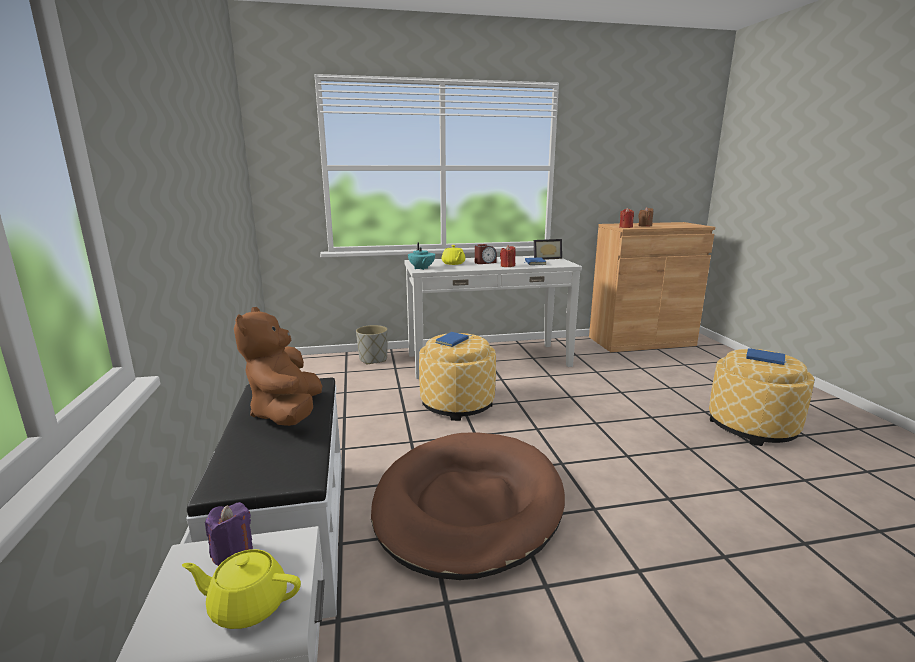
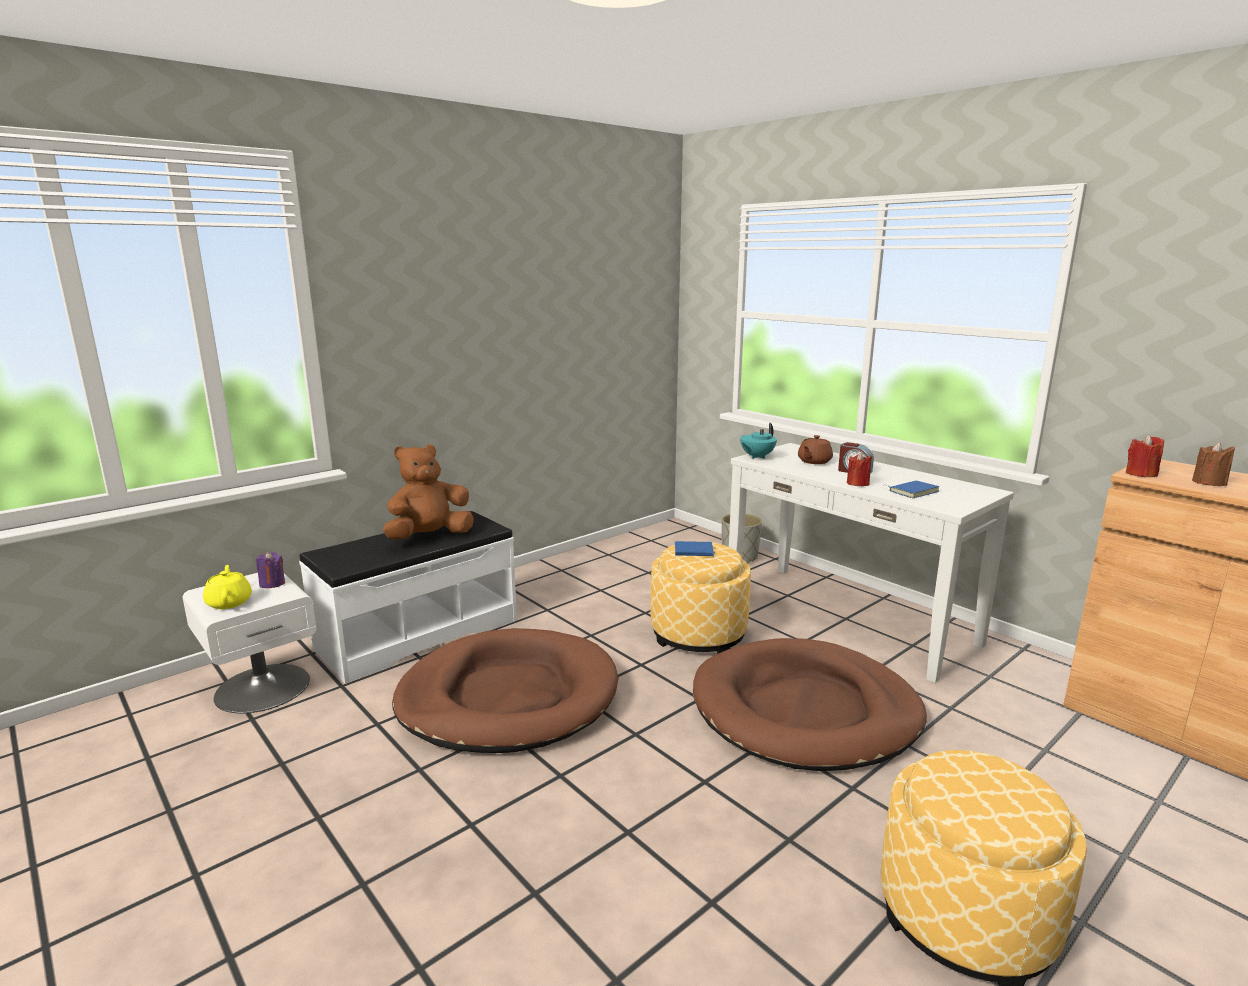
camera: 60 degrees right, 0 degrees up
(453, 263) = (814, 461): yellow teapot -> brown teapot
(546, 258) = (965, 491): picture frame -> none
(574, 403) = (805, 710): none -> brown dog bed
(765, 359) = (976, 788): blue book -> none

